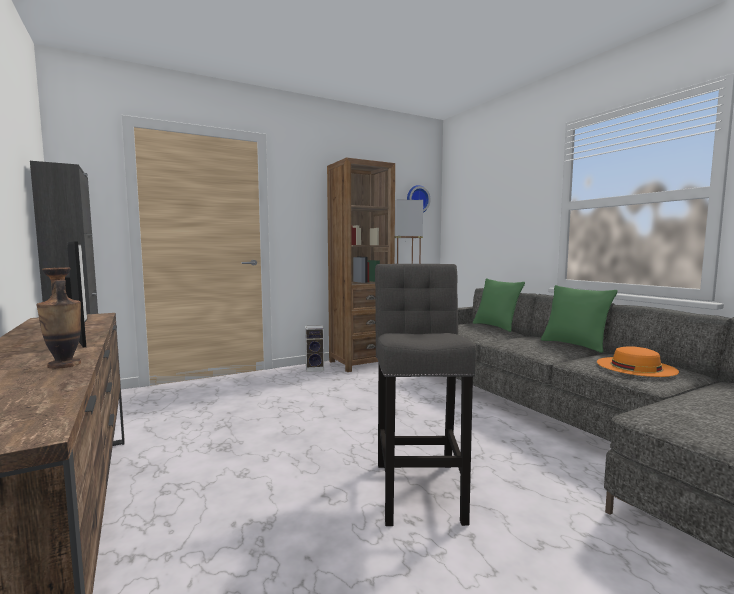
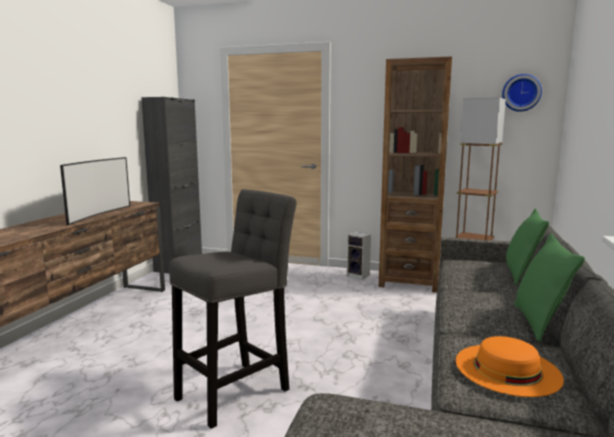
camera: 45 degrees right, 5 degrees up
(64, 365) = (30, 233): vase -> none

